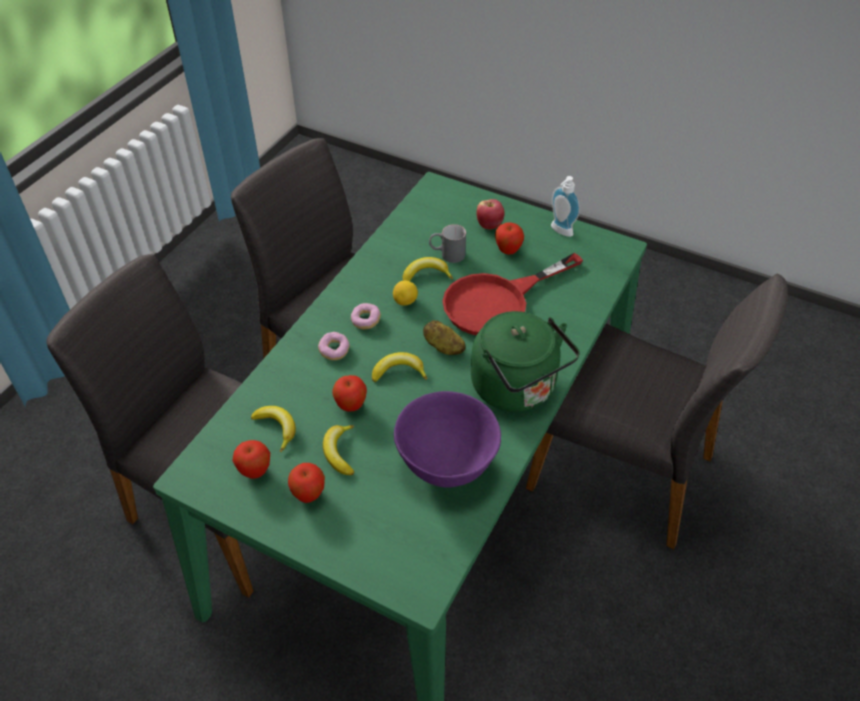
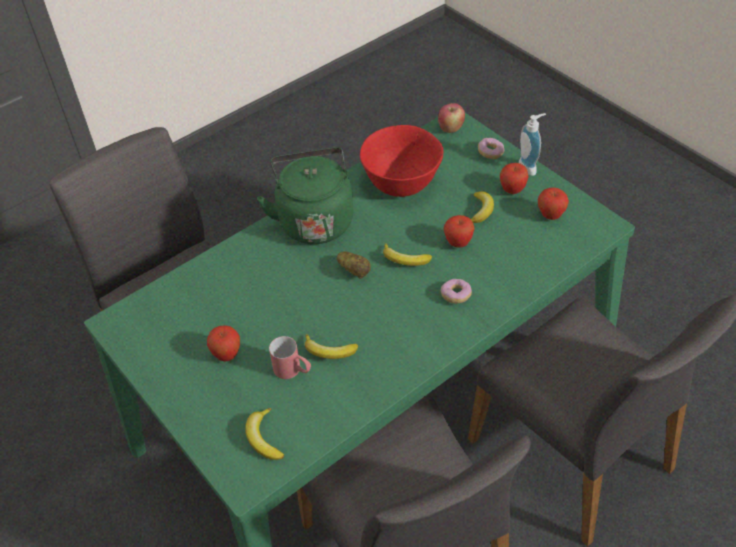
camera: 155 degrees left, 0 degrees up
(277, 428) = (526, 242): banana -> banana (264, 438)
(366, 321) = (414, 317): donut -> donut (490, 153)
(405, 301) = (365, 327): lemon -> none
(446, 464) = (402, 184): purple bowl -> red bowl
(447, 254) = (293, 371): grey mug -> red mug
(489, 225) = (222, 396): apple -> apple (450, 128)
(498, 302) = (277, 300): red frying pan -> none
(560, 231) = (155, 363): soap dispenser -> soap dispenser (530, 166)

